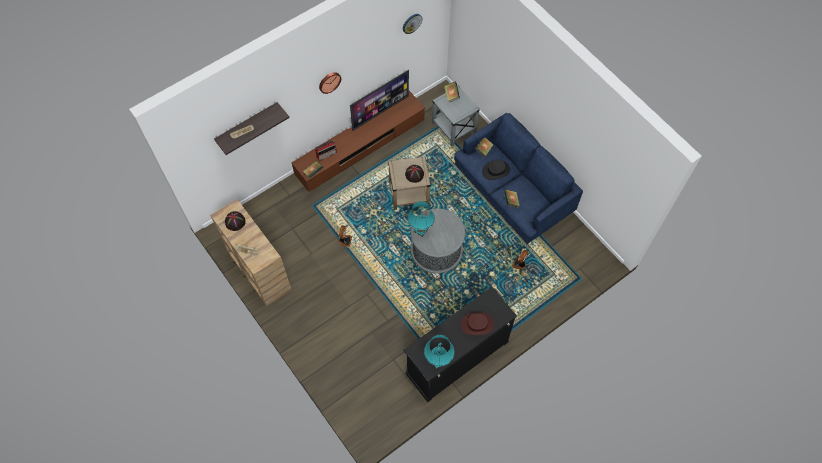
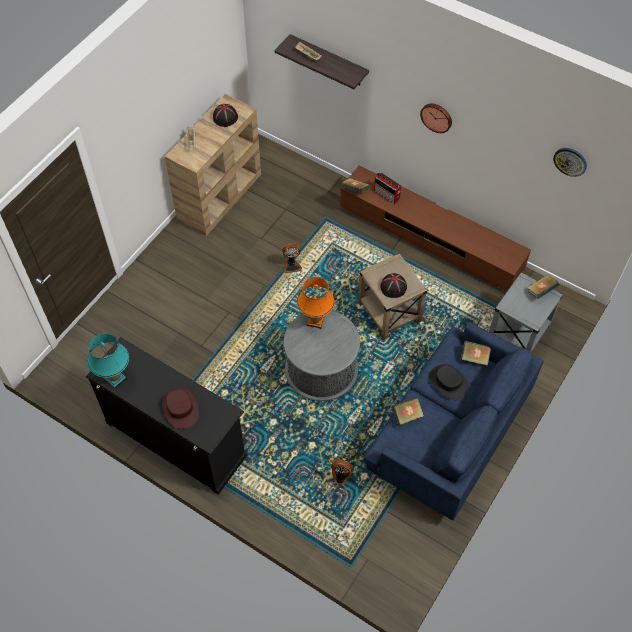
camera: 70 degrees right, 5 degrees down
(380, 112) = (478, 228): television -> none
(421, 230) = (315, 321): turquoise table lamp -> orange table lamp

